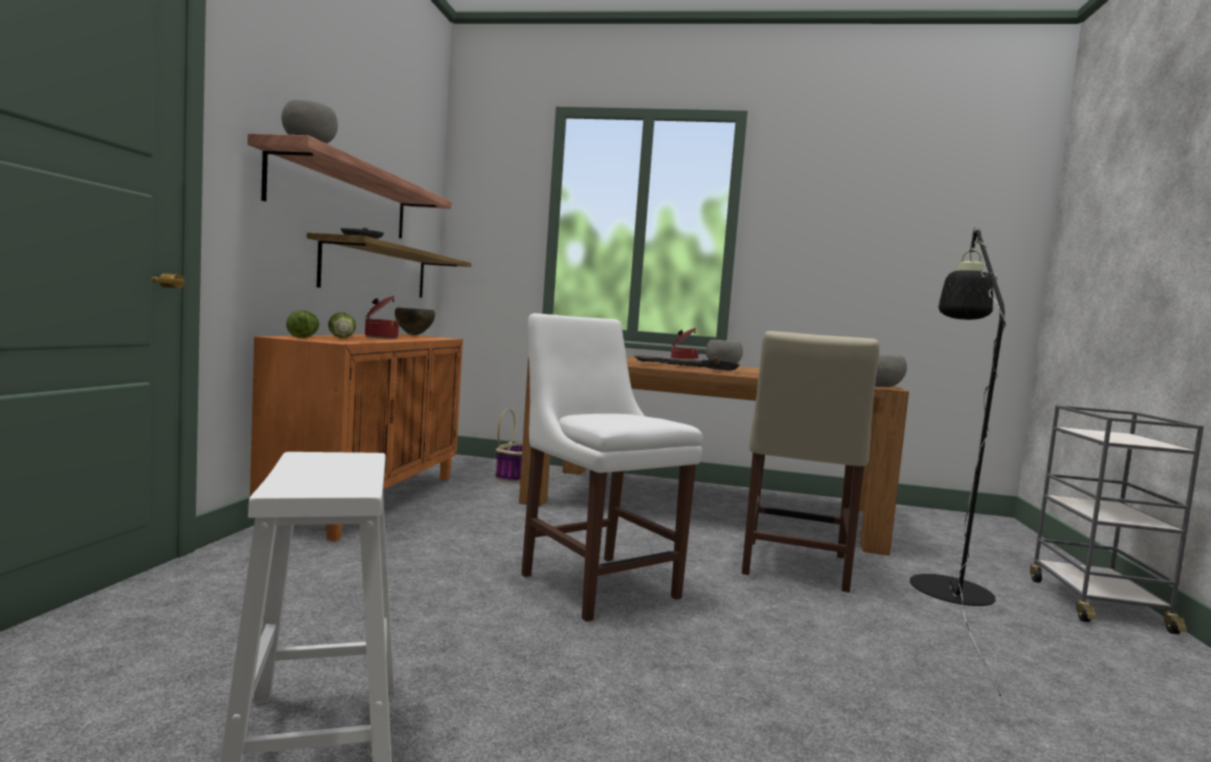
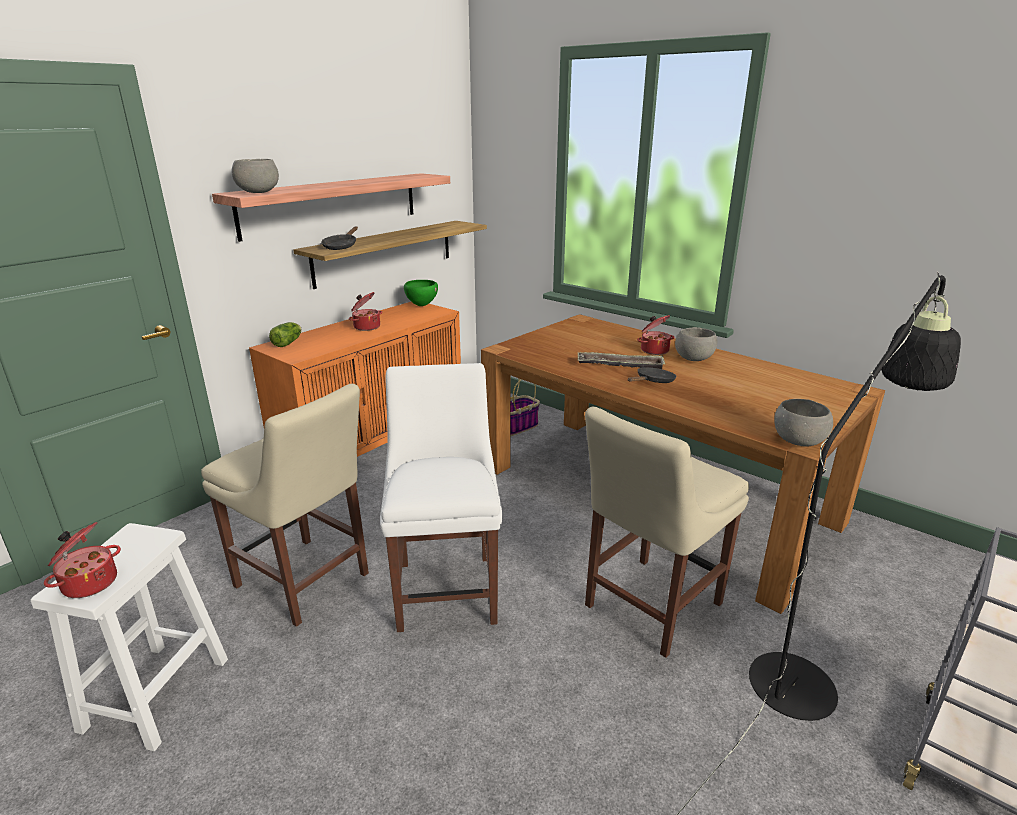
camera: 30 degrees right, 20 degrees up
(326, 482) = (89, 582): none -> cooking pot
(342, 338) = (321, 338): lettuce -> none
(413, 335) = (421, 305): brown bowl -> green bowl
(418, 605) = (306, 582): none -> beige chair

